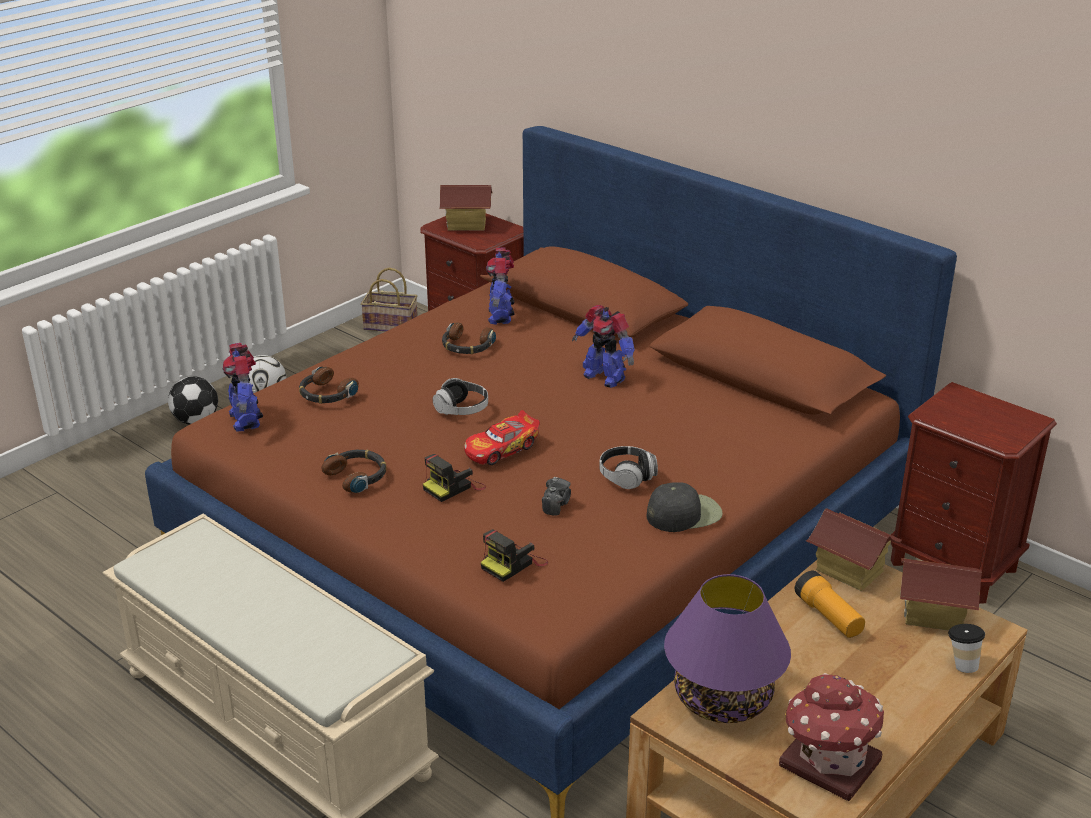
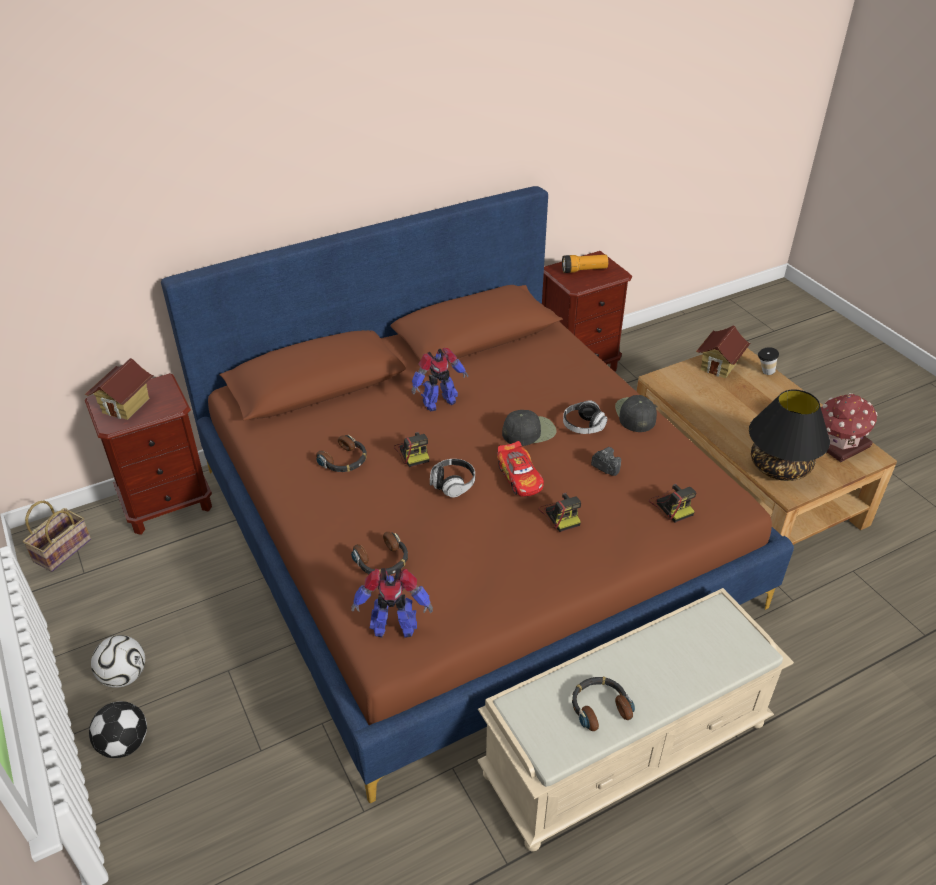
camera: 70 degrees left, 10 degrees up
(357, 476) = (522, 566): headphones -> headphones (599, 706)
(501, 316) = (302, 430): toy robot -> none
(502, 378) = (413, 452): none -> camera
(588, 440) = (529, 431): none -> black cap
(723, 700) = (780, 466): purple table lamp -> black table lamp
(828, 616) = (711, 403): flashlight -> flashlight (584, 270)
(849, 571) = (669, 381): toy house -> none

